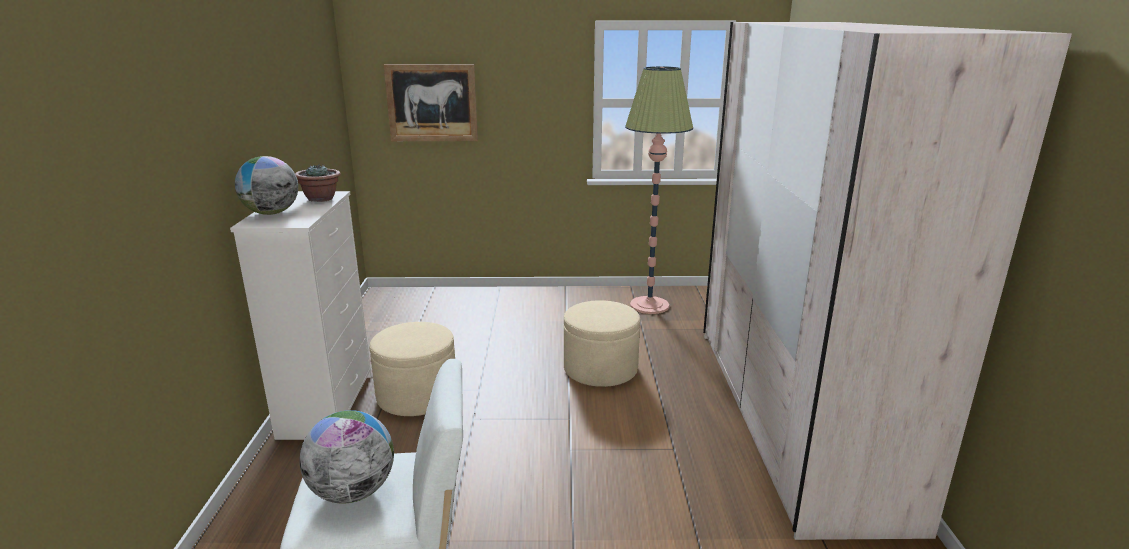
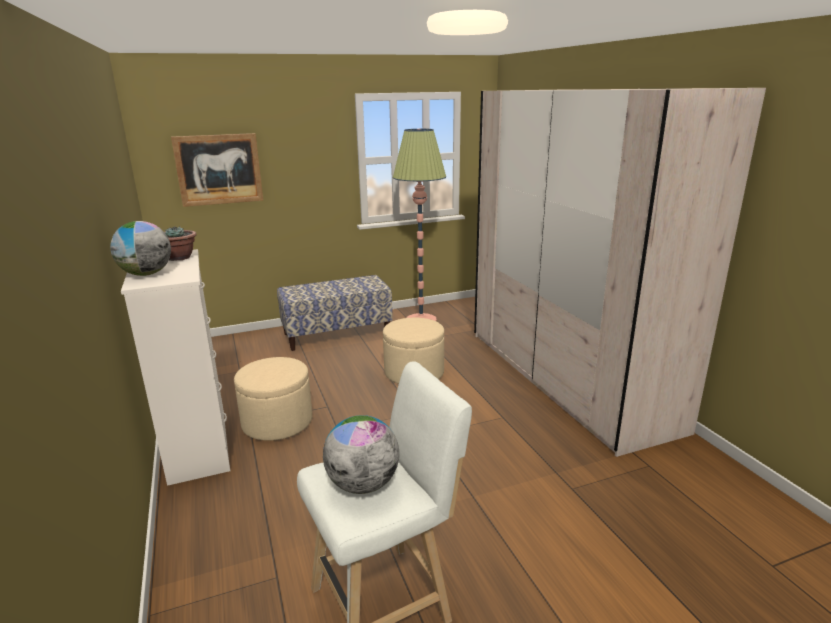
camera: 20 degrees left, 0 degrees up
(542, 305) = (337, 334): none -> bench

